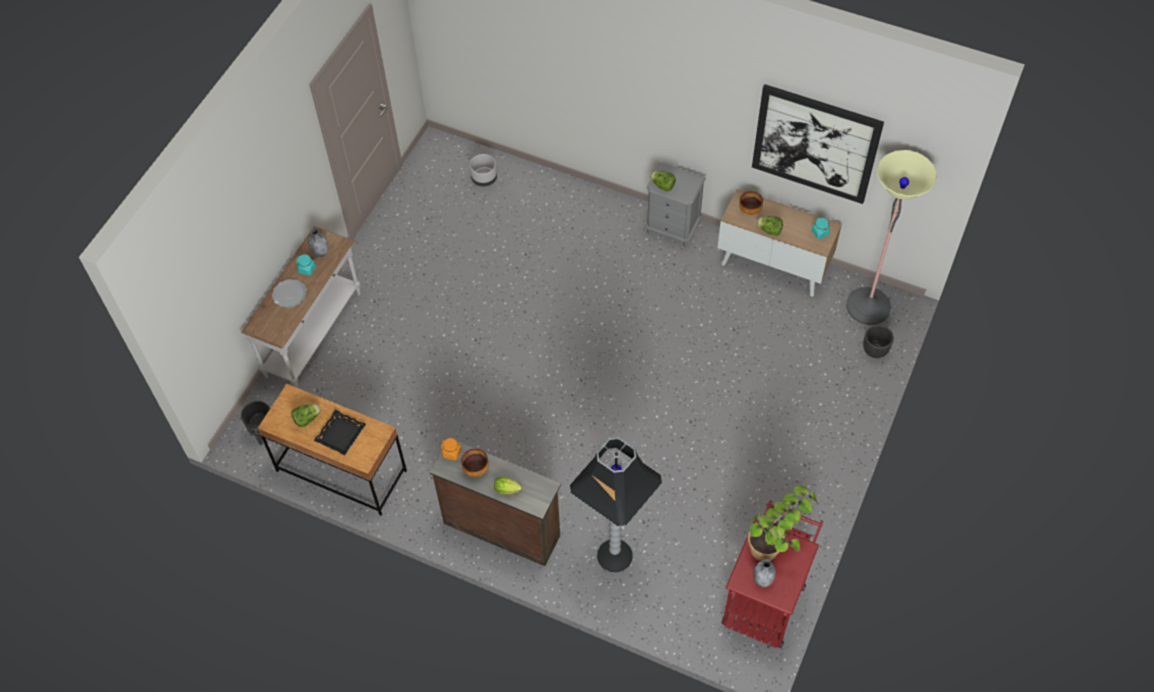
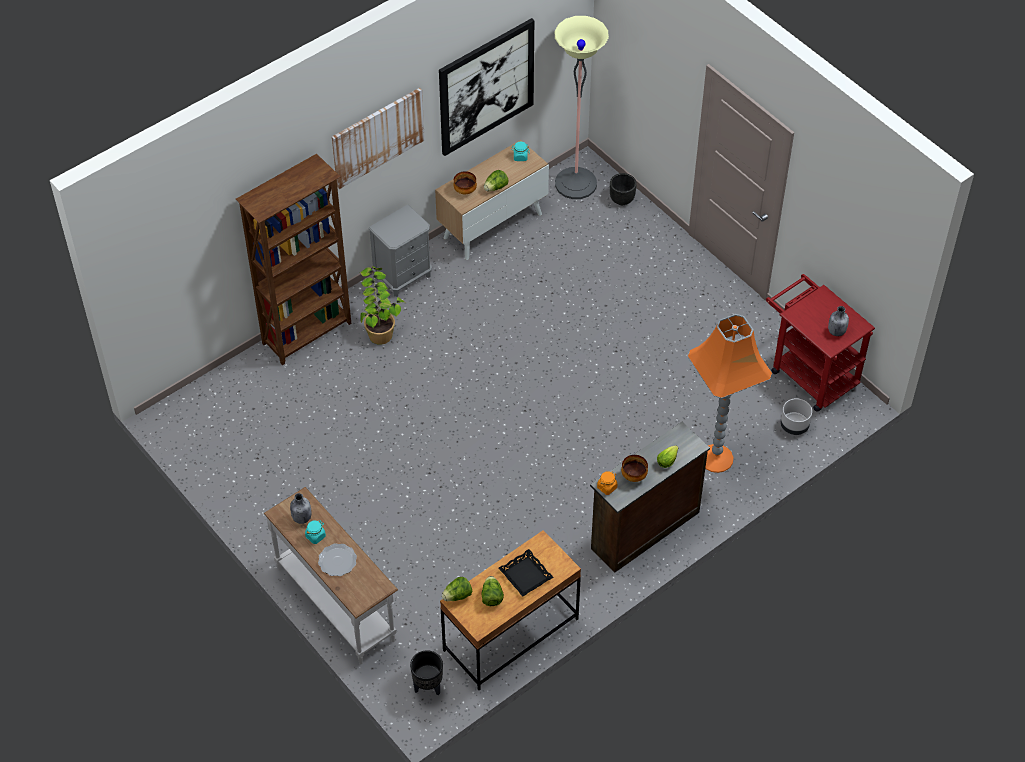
camera: 65 degrees left, 5 degrees down
(484, 179) = (241, 393): grey planter -> grey planter (794, 425)
(570, 193) = (308, 334): none -> brown bookcase
(615, 556) = (717, 458): black floor lamp -> orange floor lamp
(662, 185) = (397, 236): lettuce -> lettuce (457, 596)
(686, 92) = (378, 137): none -> picture
(776, 542) = (808, 309): potted plant -> potted plant (380, 325)

